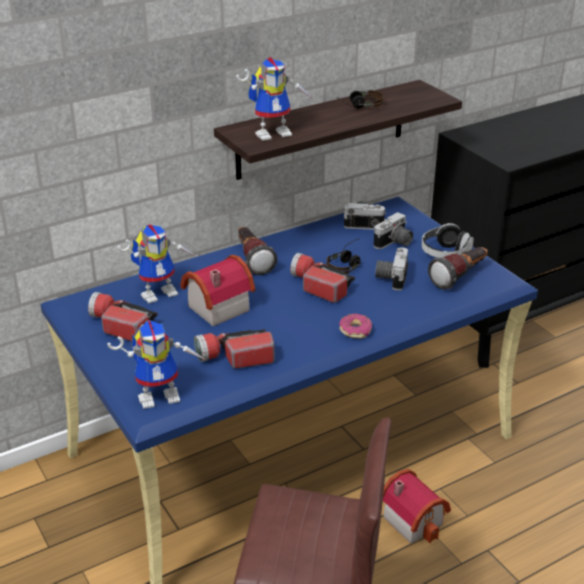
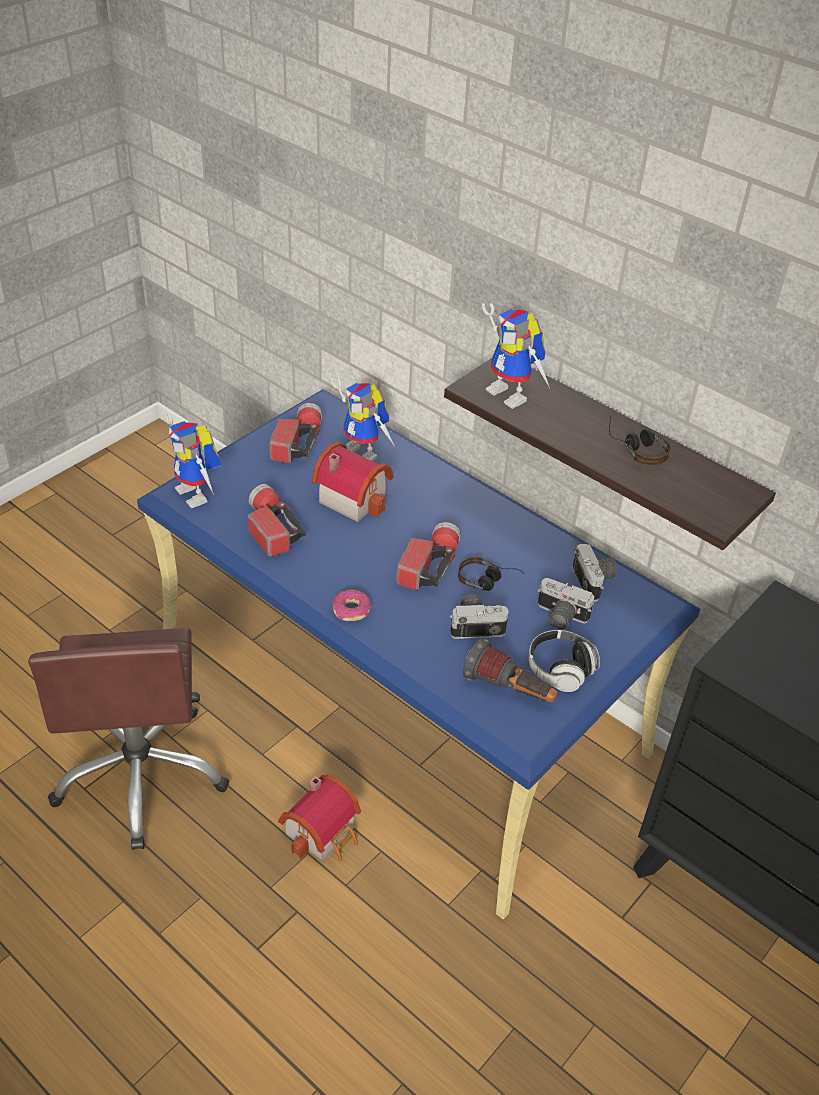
camera: 70 degrees right, 10 degrees up
(252, 260) = (458, 504): flashlight -> none

